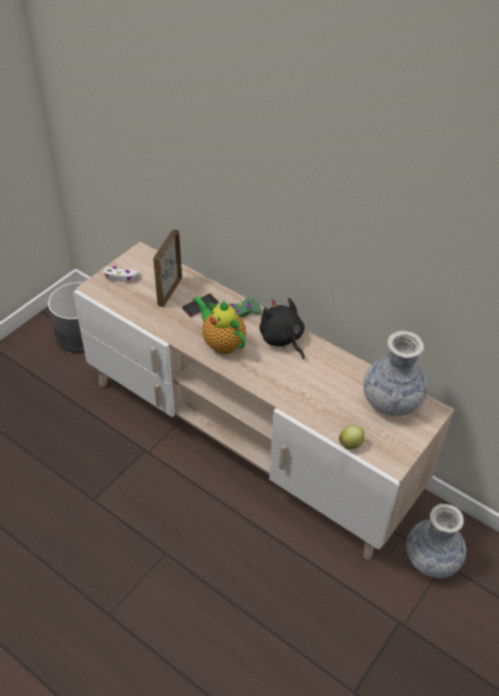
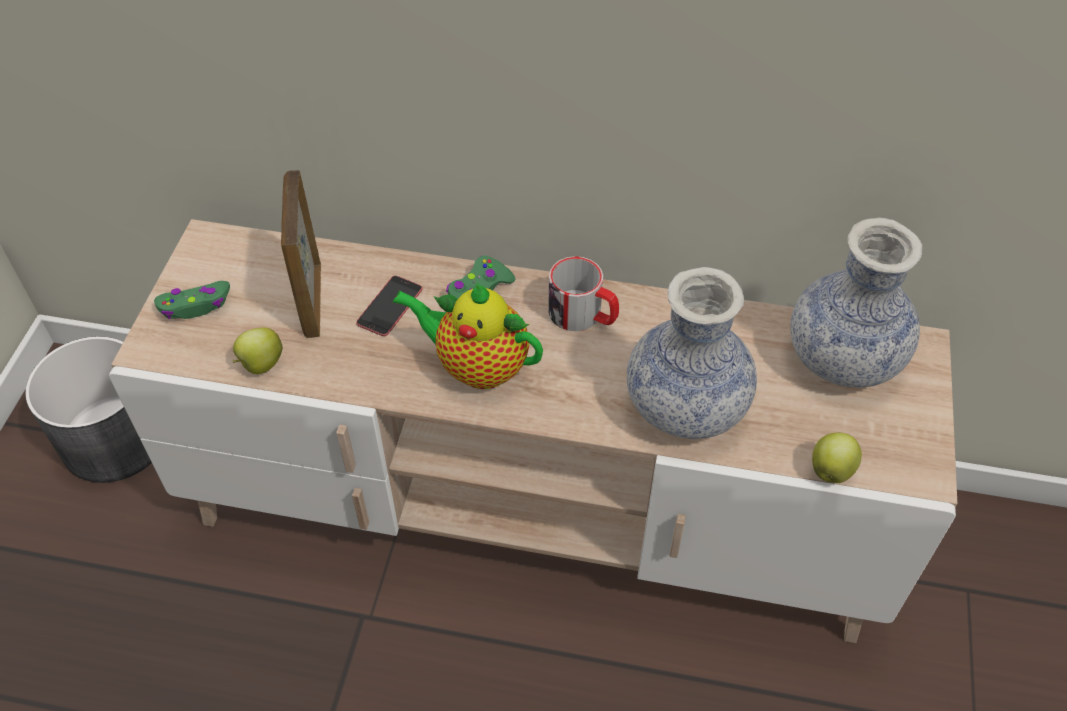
camera: 25 degrees left, 5 degrees up
(121, 277) = (195, 306): white game controller -> green game controller
(133, 309) = (260, 364): none -> apple
(282, 339) = (583, 315): black plush toy -> mug
(431, 559) = (946, 592): vase -> vase (685, 406)

